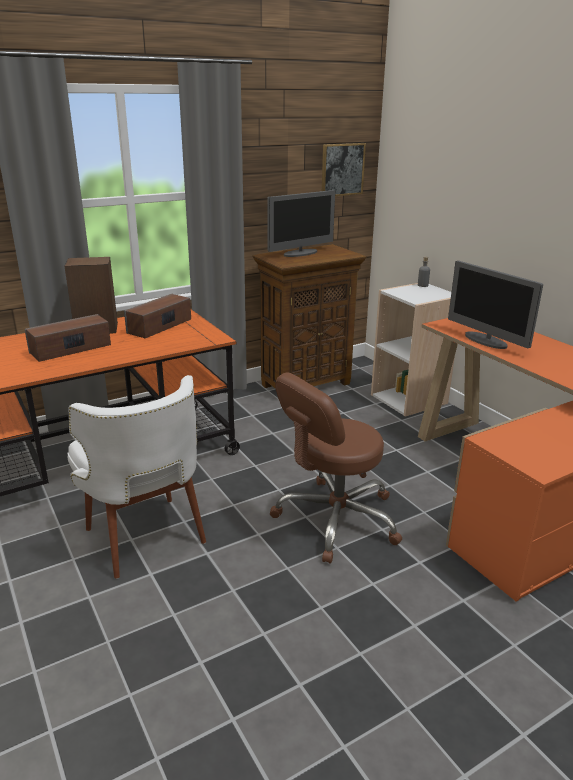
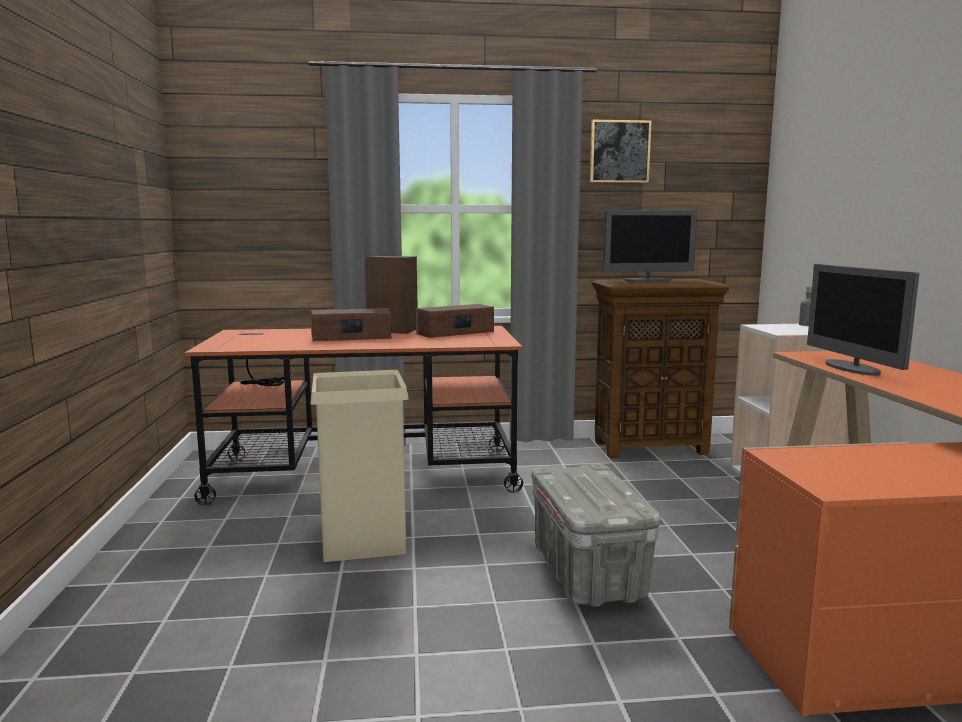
camera: 25 degrees right, 15 degrees down
(145, 536) = (362, 540): white chair -> beige trash can
(332, 521) = (587, 572): brown office chair -> grey storage box
(342, 169) = (715, 193): picture -> picture (619, 151)

